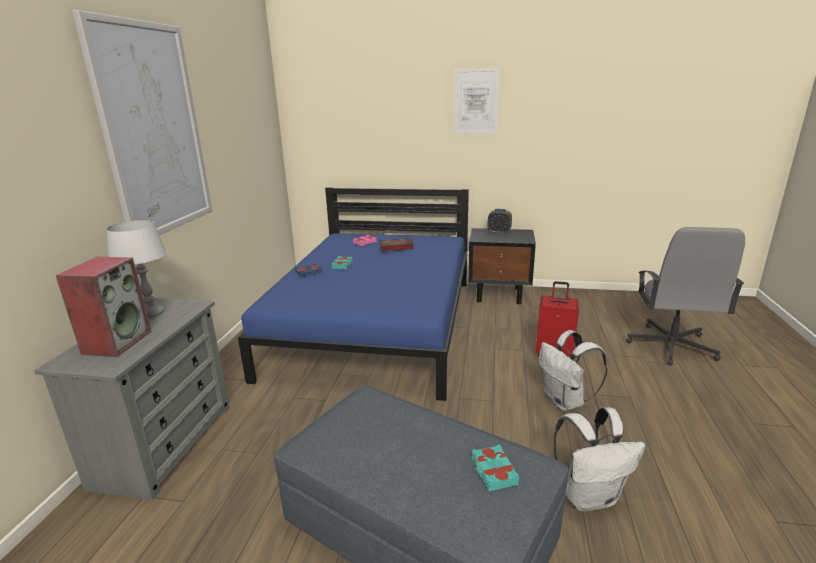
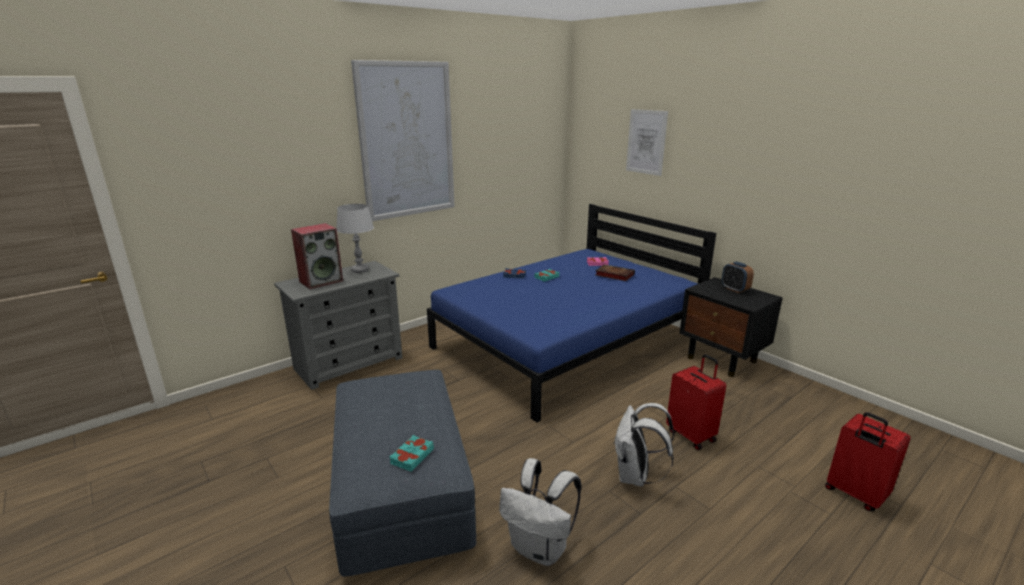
camera: 40 degrees right, 0 degrees up
(476, 101) = (739, 136): picture -> picture (646, 142)
(671, 346) = (854, 494): grey office chair -> red suitcase

